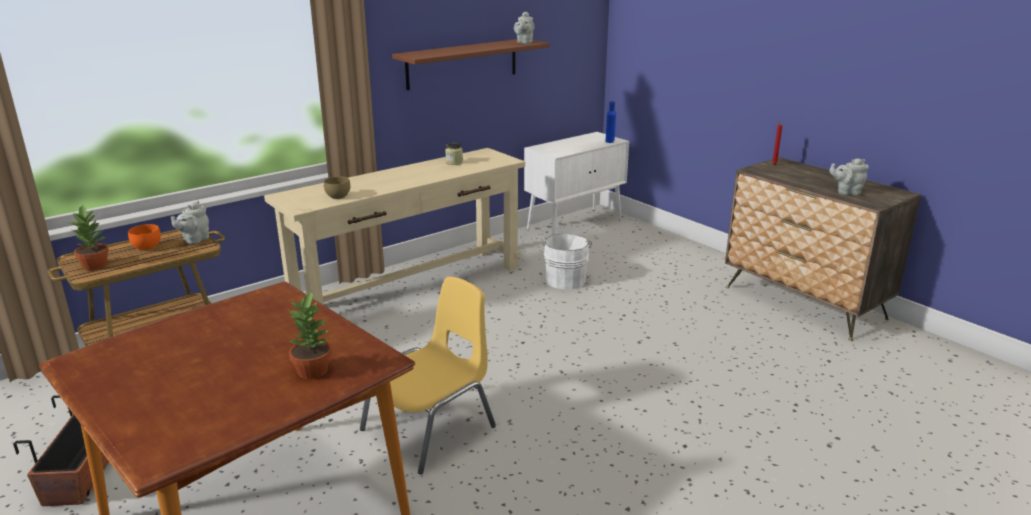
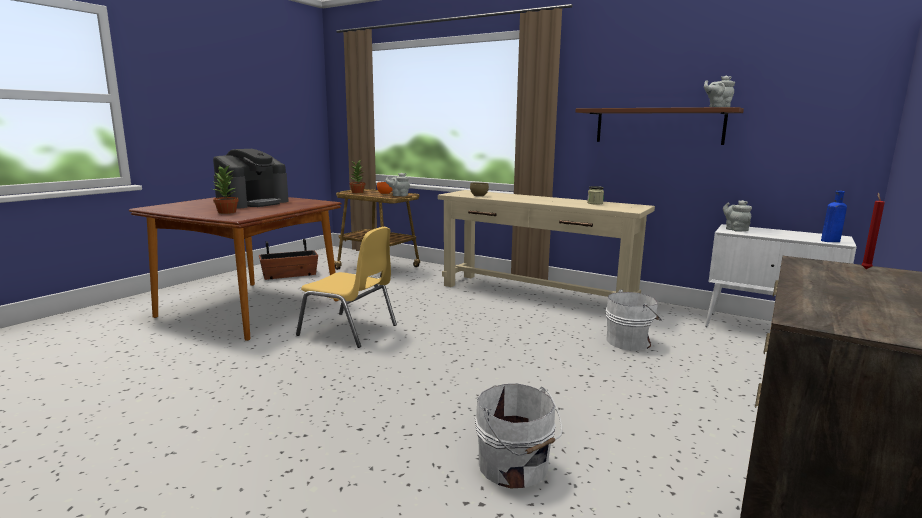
camera: 70 degrees right, 10 degrees down
(220, 349) = (253, 203): none -> coffee machine
(755, 382) = (515, 468): none -> white bucket
(846, 192) = (829, 304): grey teapot -> grey teapot (735, 229)

